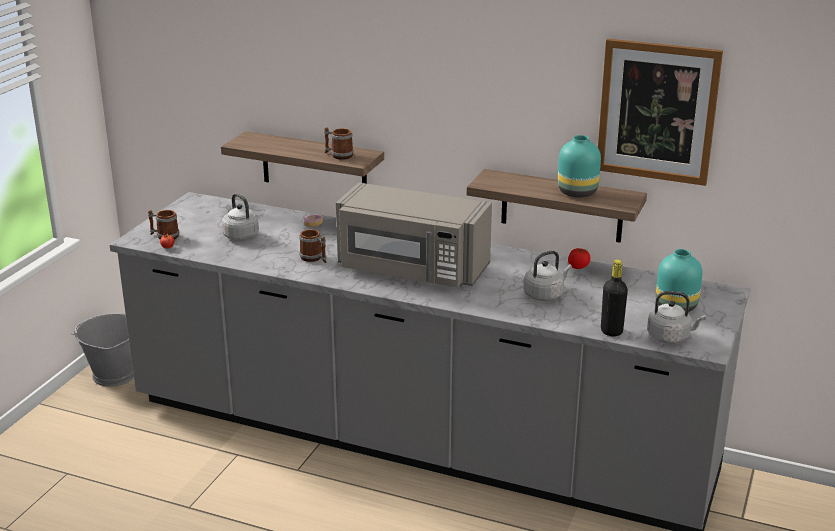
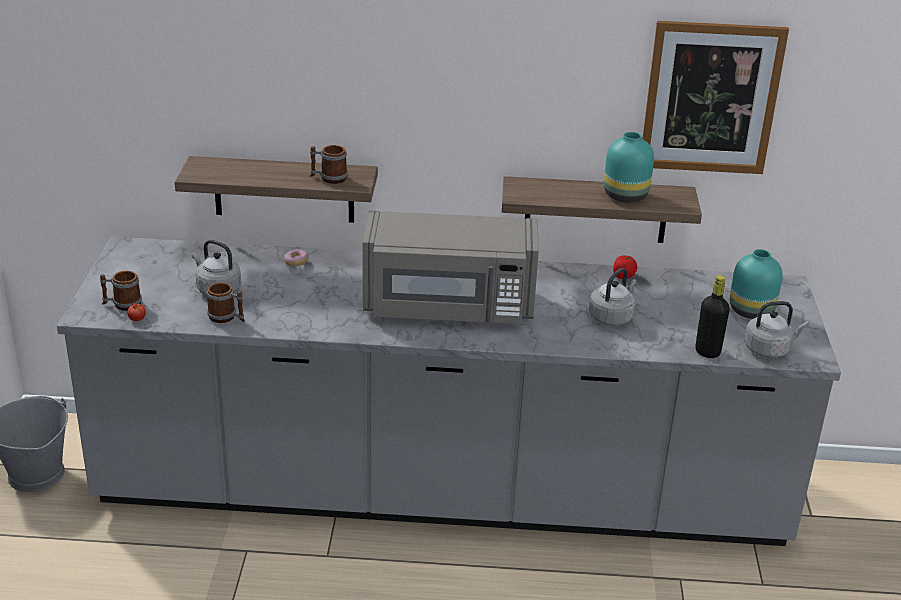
camera: 20 degrees left, 5 degrees up
(314, 258) = (327, 308): mug -> mug (227, 318)

